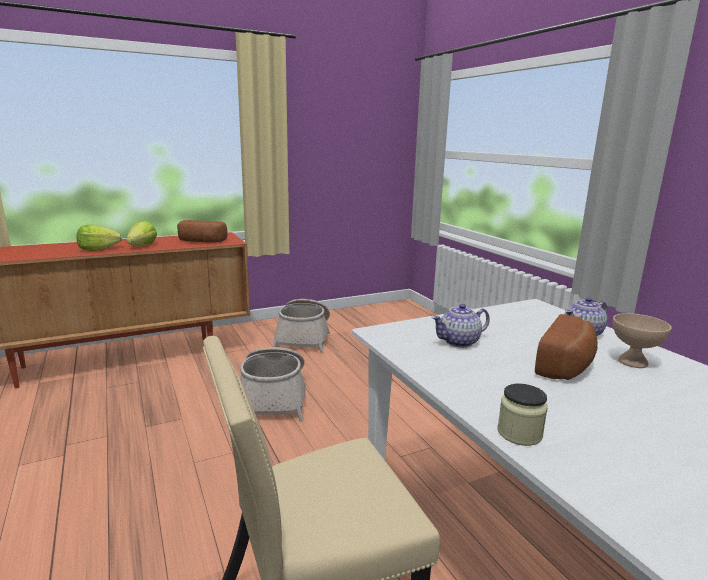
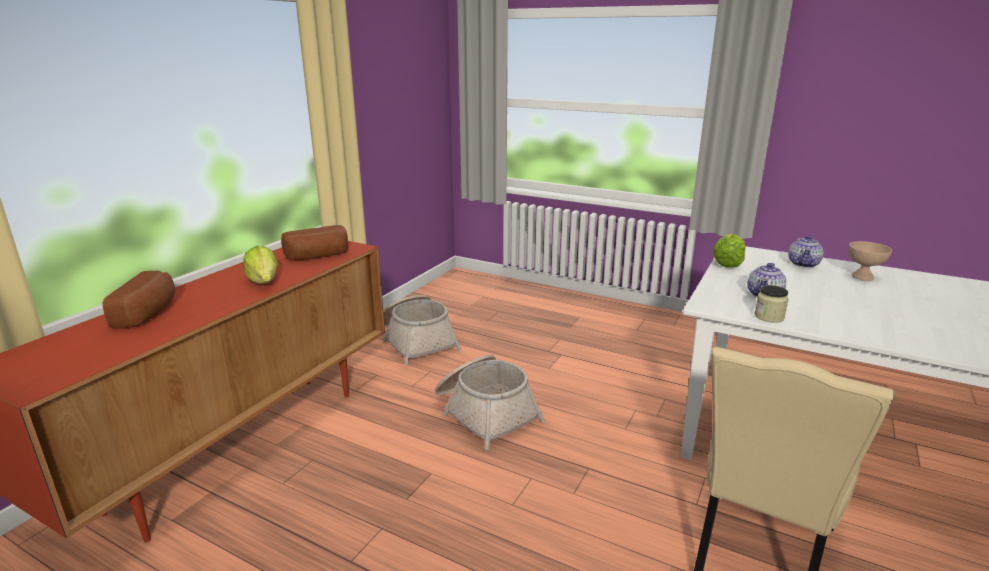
camera: 35 degrees left, 5 degrees up
(98, 249) = (217, 301): lettuce -> lettuce (728, 263)
(519, 433) = (916, 344): jar -> jar (769, 317)
(567, 365) = (844, 291): bread -> bread (150, 313)

